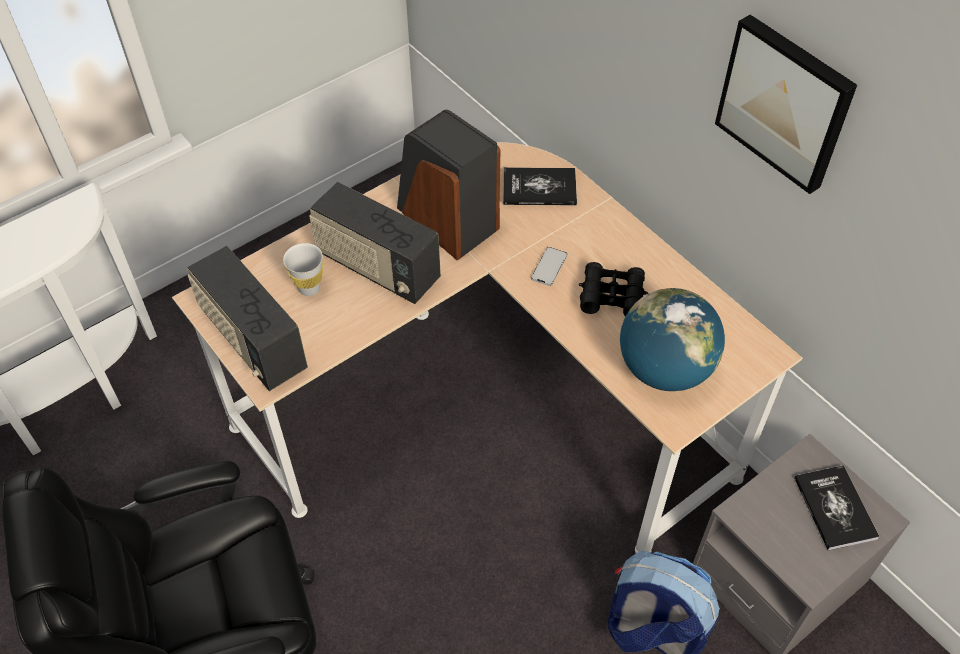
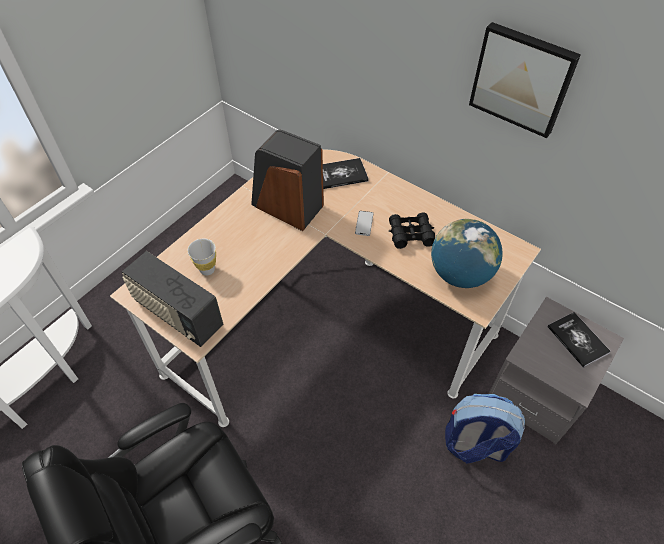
camera: 15 degrees left, 0 degrees up
(377, 268) = (250, 246): radio -> none

